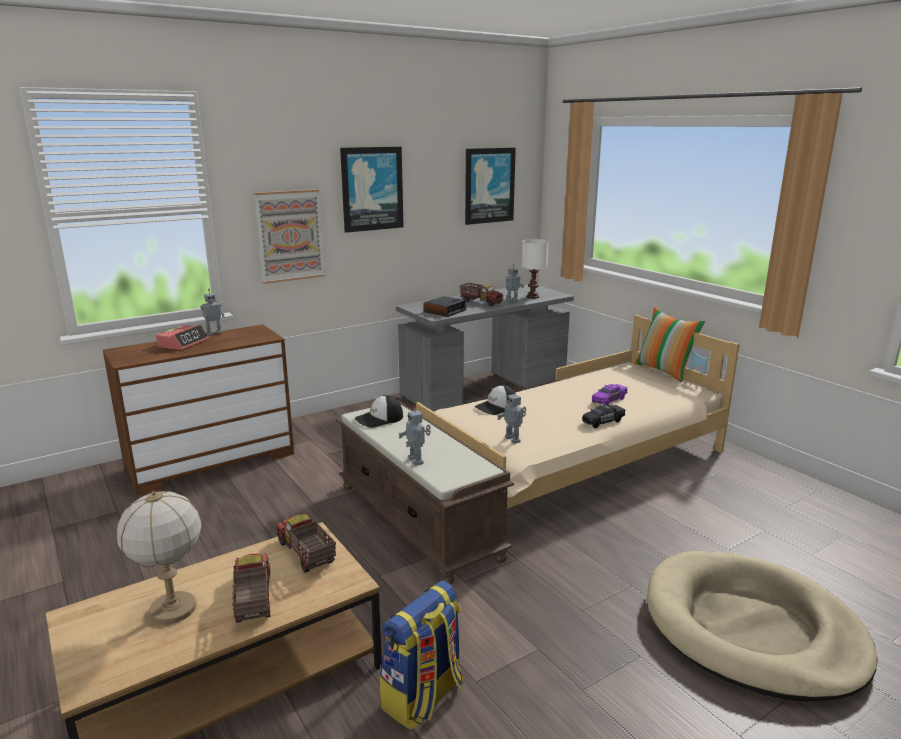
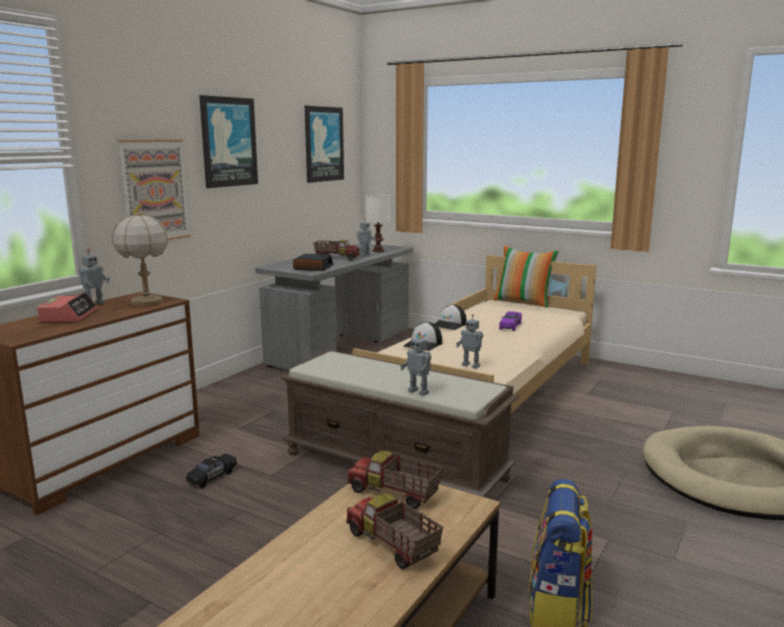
camera: 25 degrees left, 5 degrees down
(172, 609) = (314, 579): table lamp -> table lamp (146, 302)
(379, 419) = (334, 366): cap -> cap (449, 325)
(602, 422) = (526, 341): black toy car -> black toy car (211, 477)

